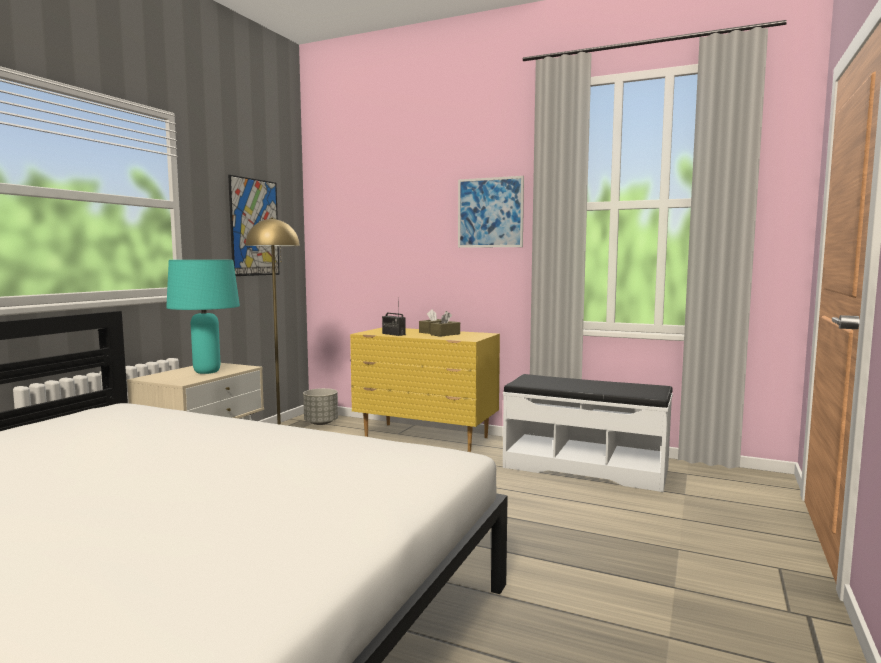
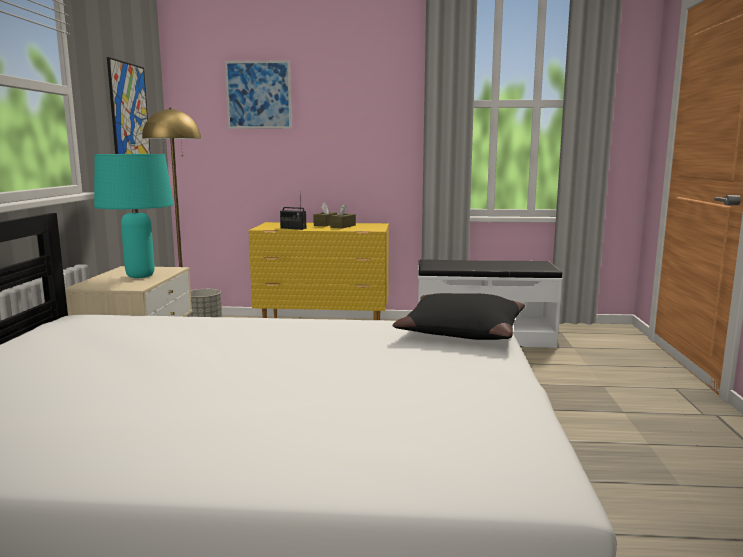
camera: 20 degrees left, 5 degrees up
(421, 459) = (461, 331): none -> black pillow
(490, 212) = (377, 107): picture -> picture (258, 95)

